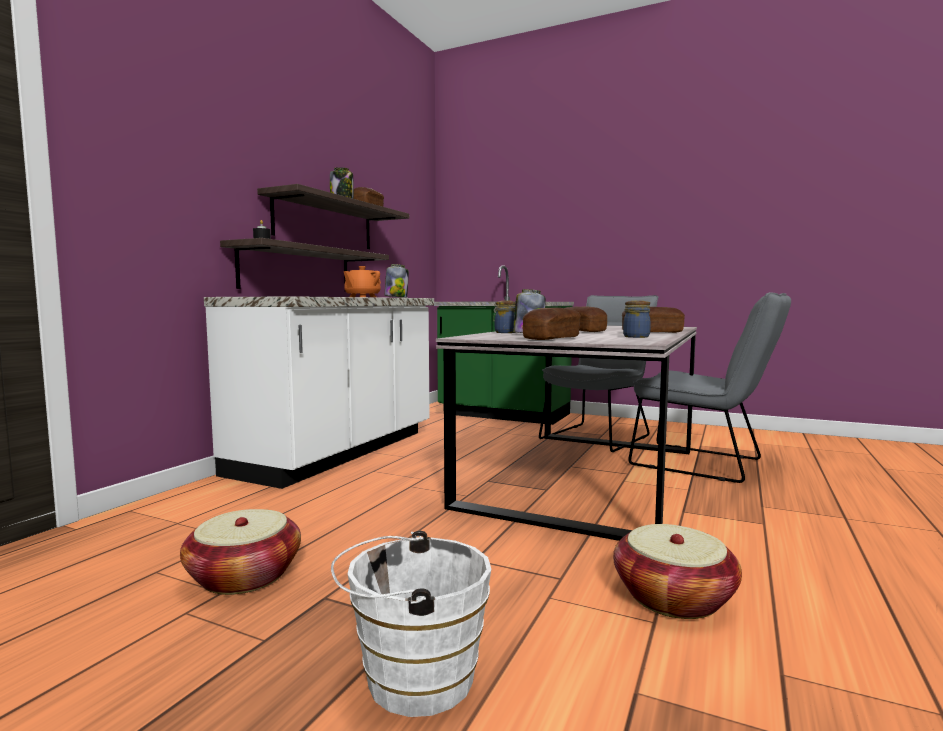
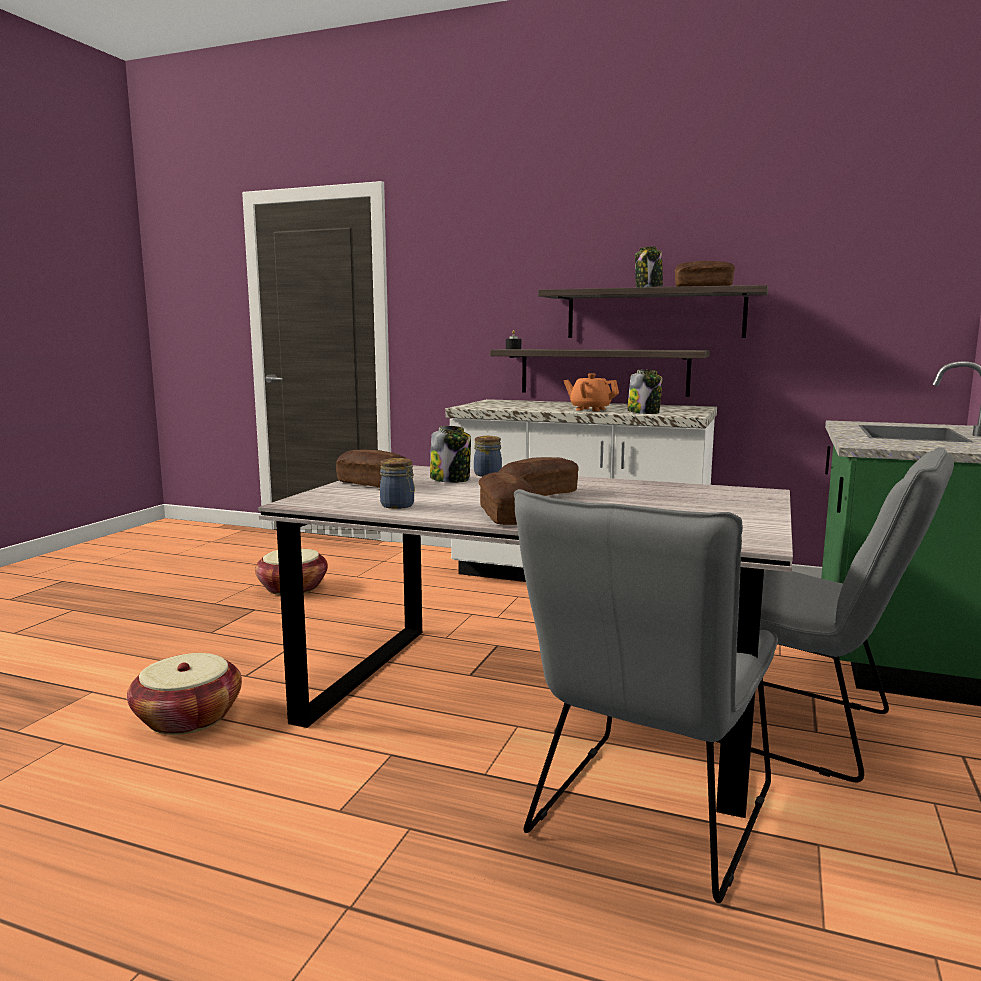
camera: 85 degrees right, 5 degrees up
(411, 678) = (154, 636): white bucket -> none

